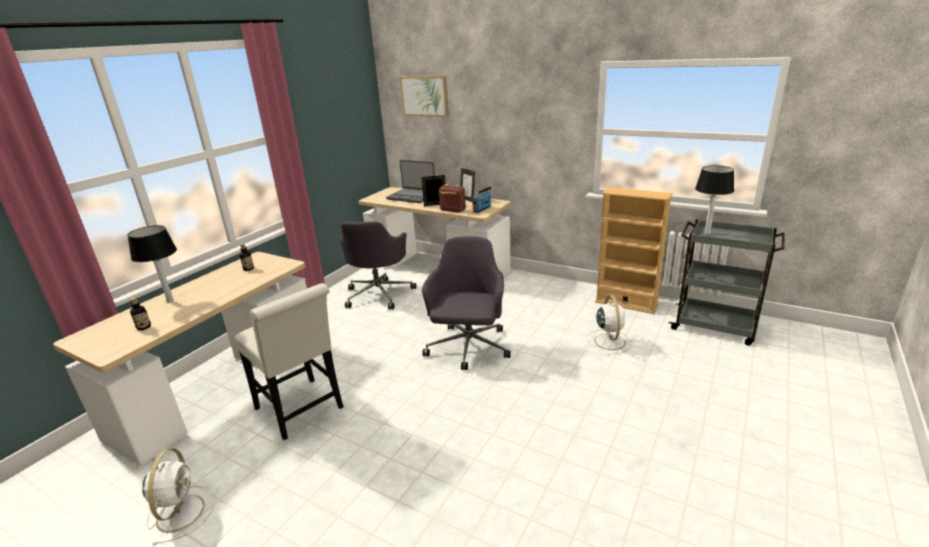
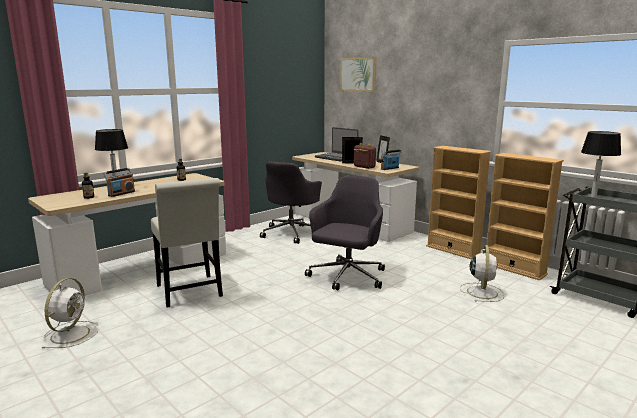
camera: 15 degrees right, 10 degrees down
(185, 311) = (121, 193): none -> radio
(559, 289) = (453, 250): none -> beige bookcase

